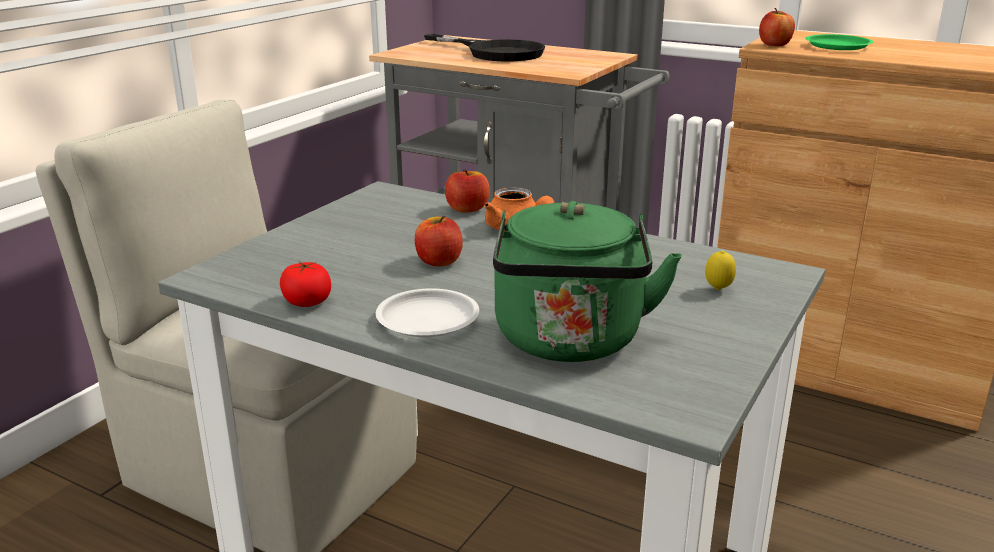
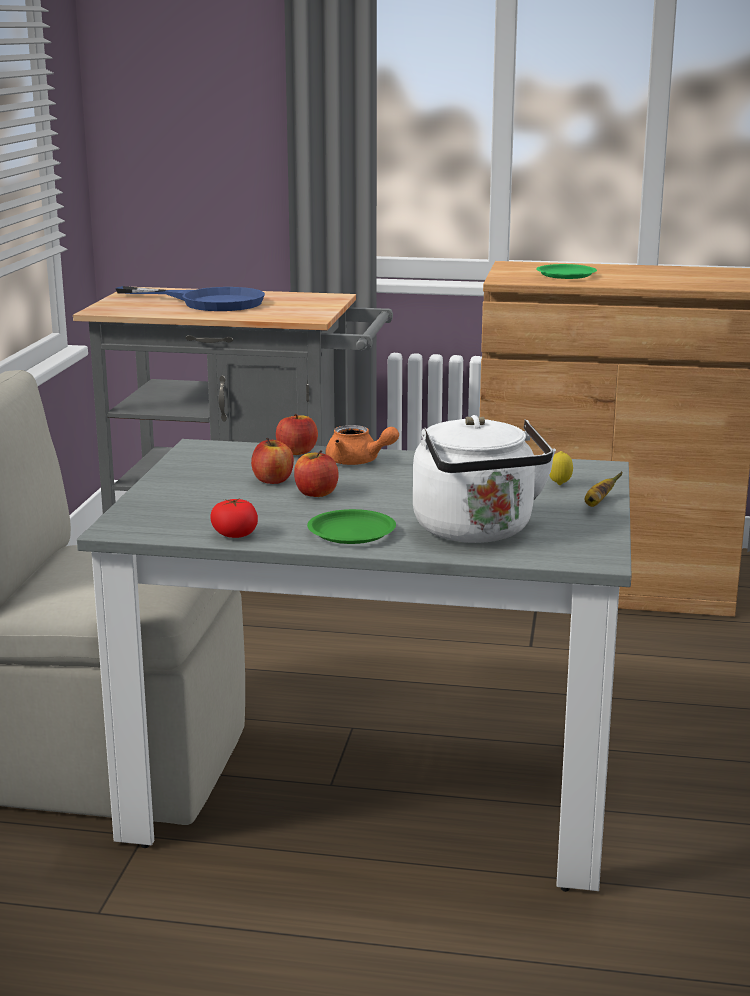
camera: 20 degrees left, 5 degrees down
(428, 320) = (352, 532): white plate -> green plate
(495, 52) = (209, 302): black frying pan -> blue frying pan
(570, 342) = (477, 532): green kettle -> white kettle
(747, 324) = (597, 504): none -> banana
(774, 44) = (510, 277): apple -> apple (273, 480)

